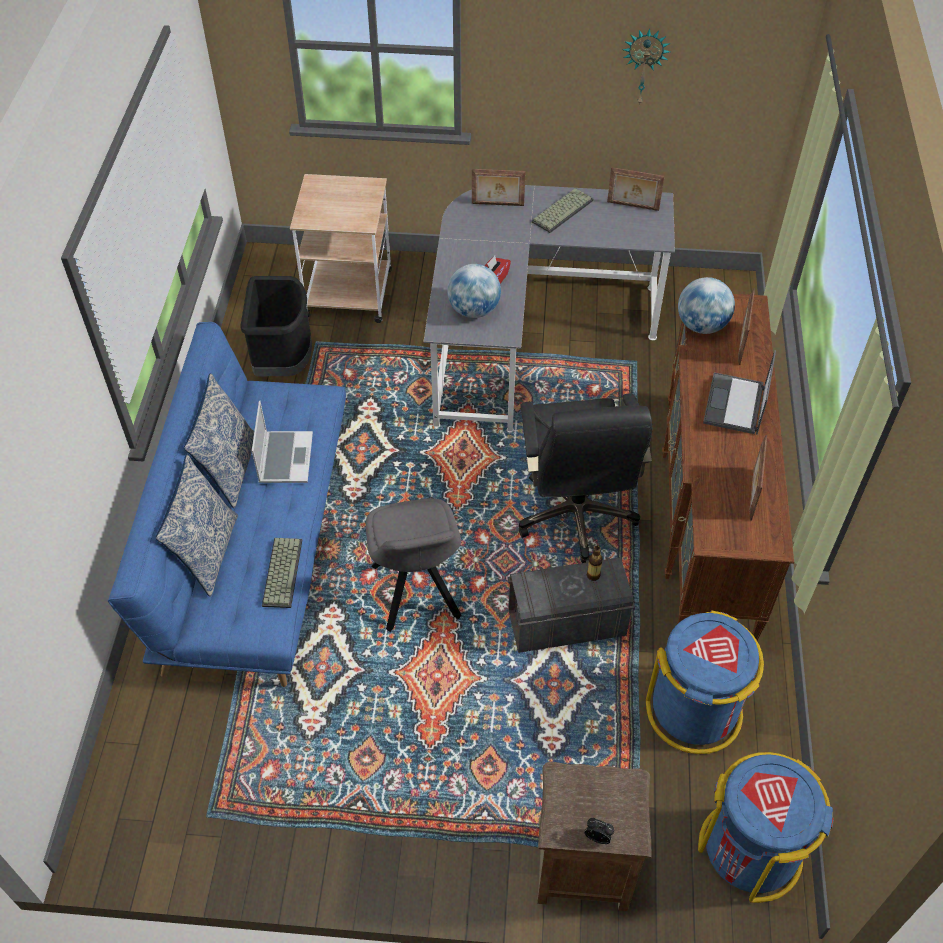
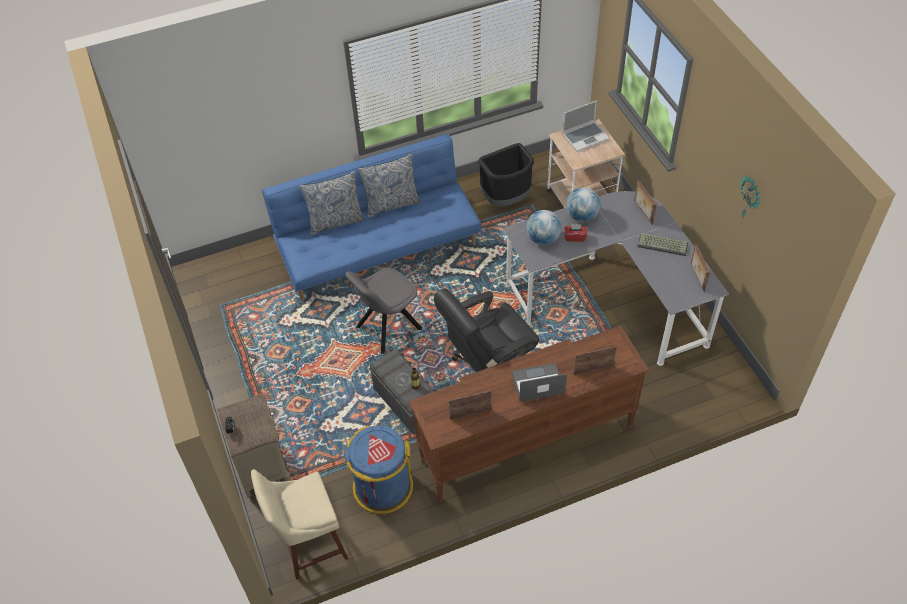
camera: 65 degrees right, 0 degrees up
(281, 572) = (340, 254): keyboard -> none
(285, 458) = (412, 221): laptop -> laptop (585, 137)
(701, 325) = (594, 344): globe -> globe (581, 216)
(751, 849) = (308, 544): blue trash can -> beige chair

